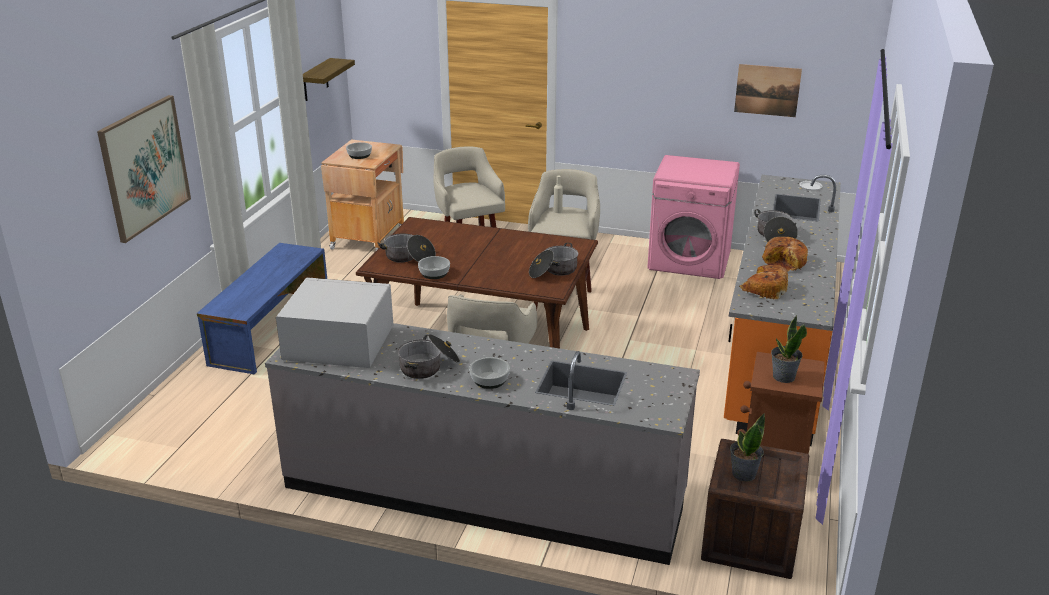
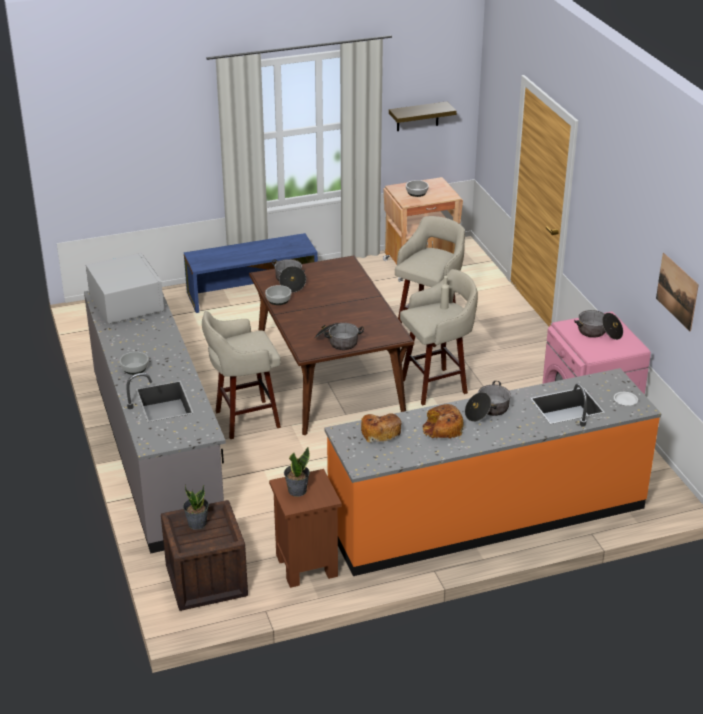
camera: 55 degrees right, 5 degrees up
(145, 167) = (168, 139): picture -> none
(429, 366) = (130, 342): cooking pot -> cooking pot (598, 332)

